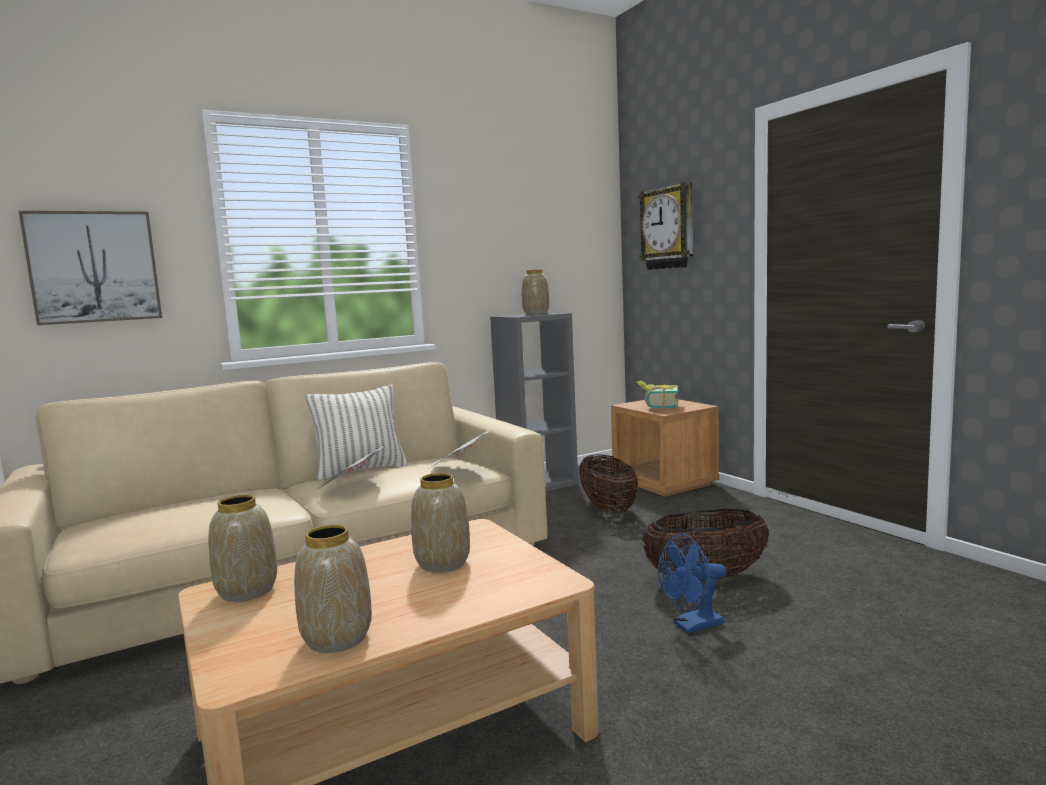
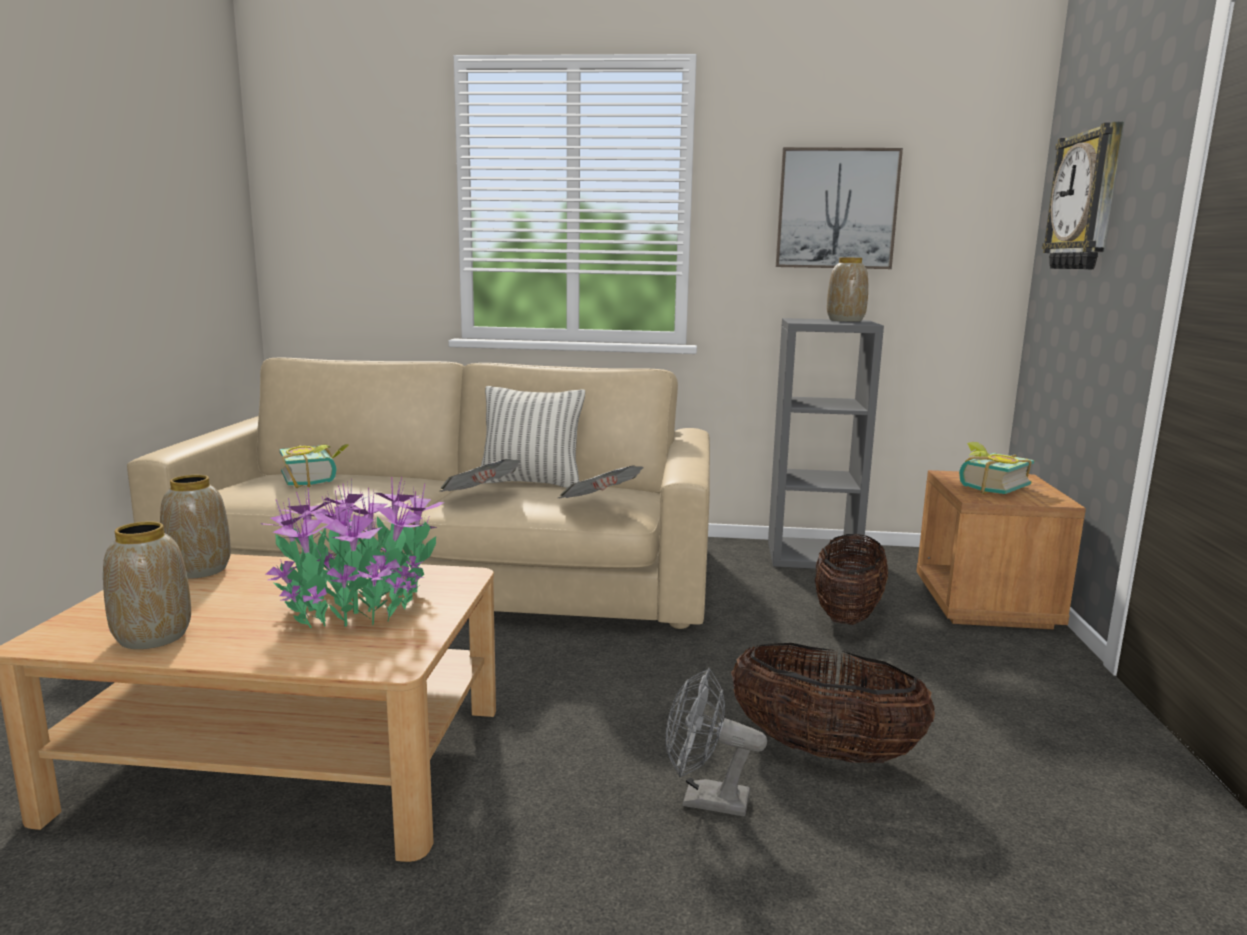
camera: 35 degrees right, 5 degrees up
(94, 267) = (346, 228): picture -> picture (836, 209)
(174, 509) = (316, 479): none -> book
(443, 563) = (358, 602): vase -> potted plant
(692, 626) = (704, 800): blue fan -> grey fan

